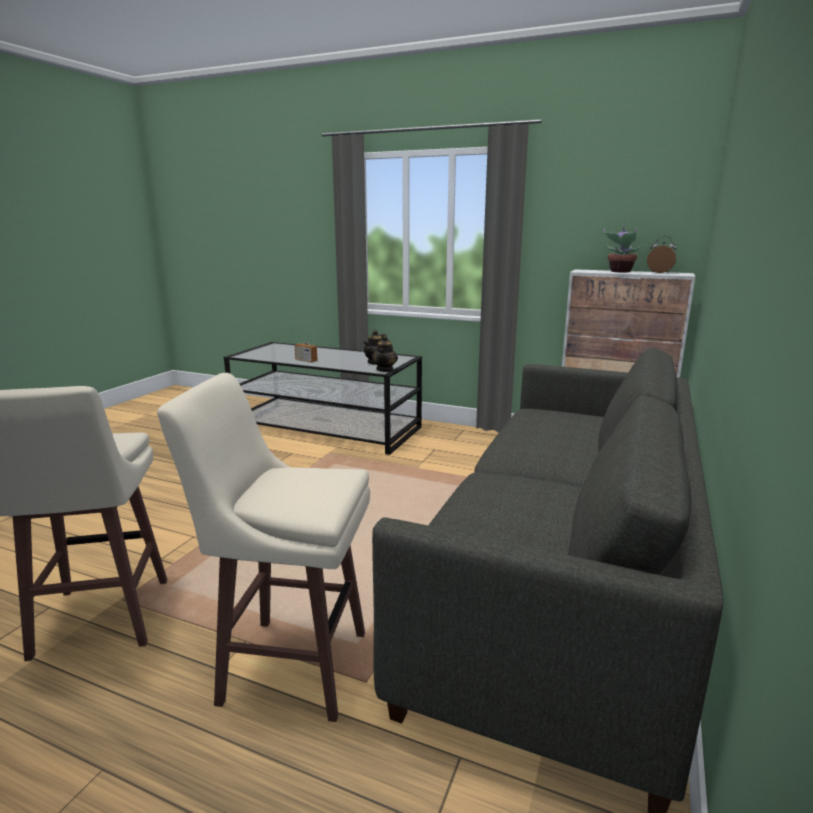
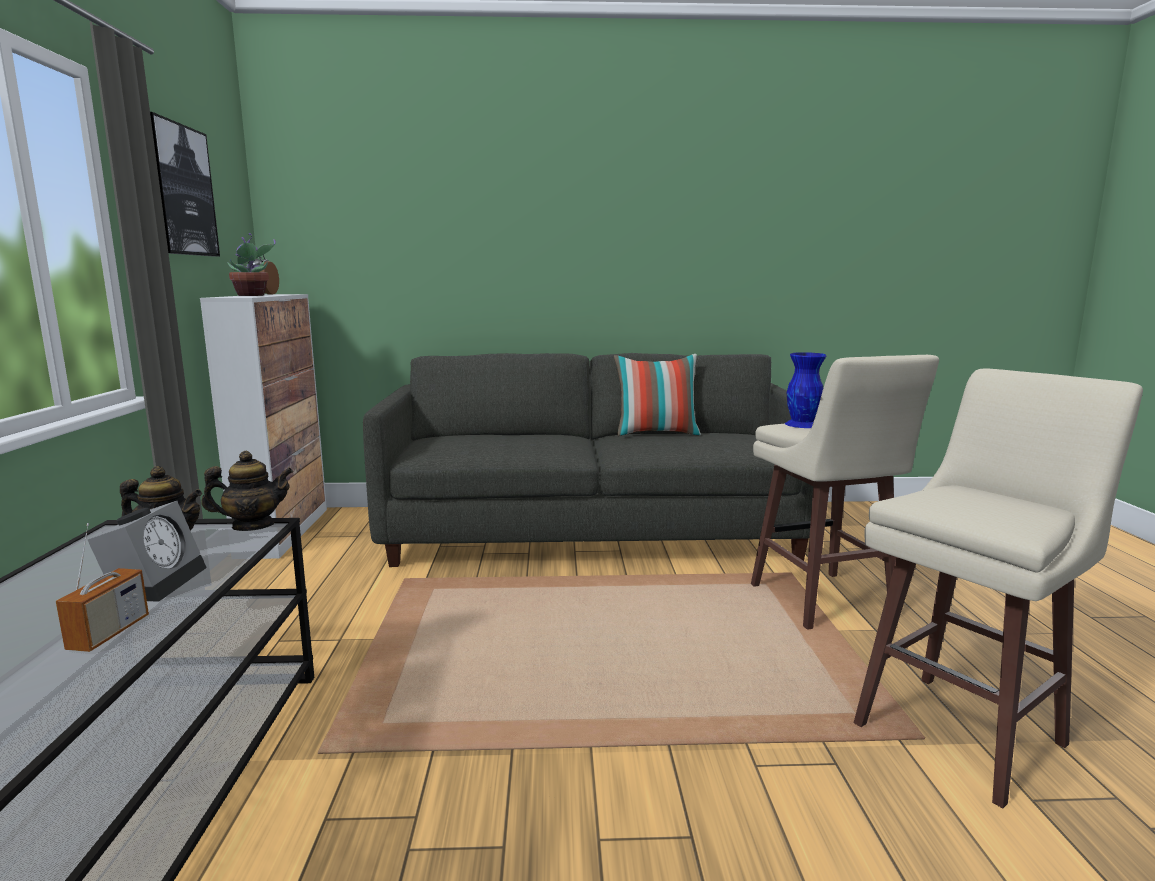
camera: 115 degrees left, 5 degrees down
(326, 480) = (803, 424): none -> blue vase
(341, 362) = (156, 581): none -> alarm clock
(568, 509) = (656, 433): none -> pillow
(585, 198) = (180, 190): none -> picture

